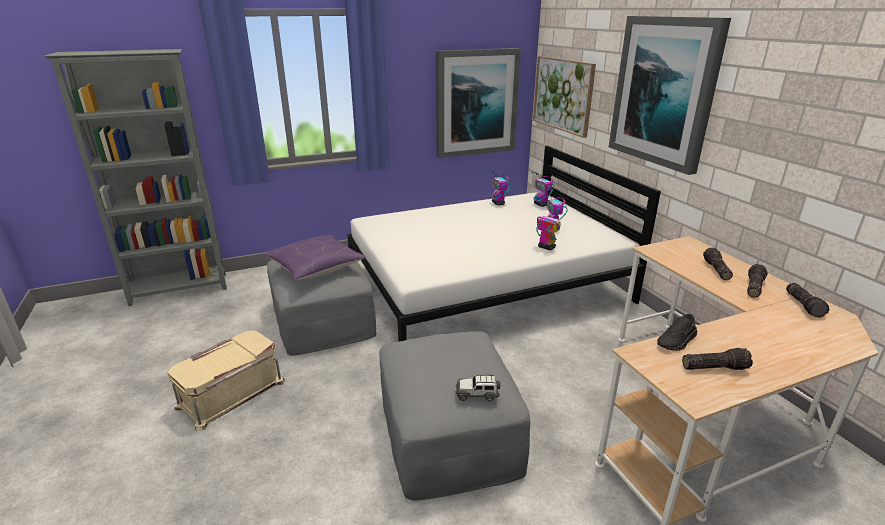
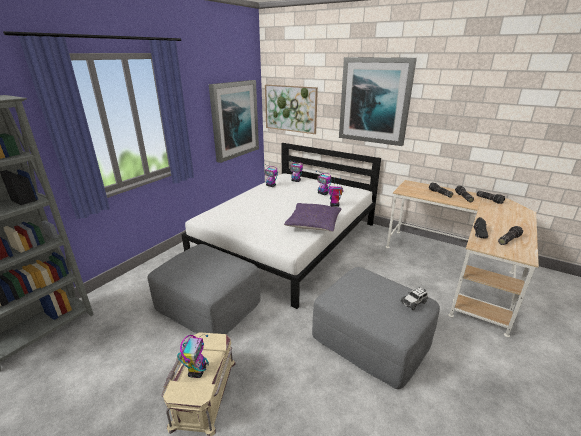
camera: 35 degrees left, 0 degrees up
(217, 361) = (197, 370): none -> toy robot
(316, 267) = (206, 265): purple pillow -> purple pillow (313, 224)

